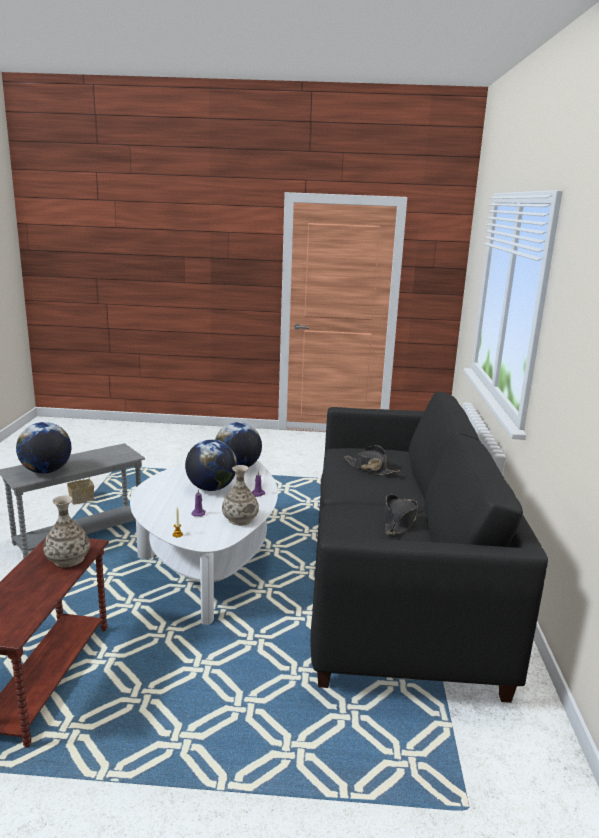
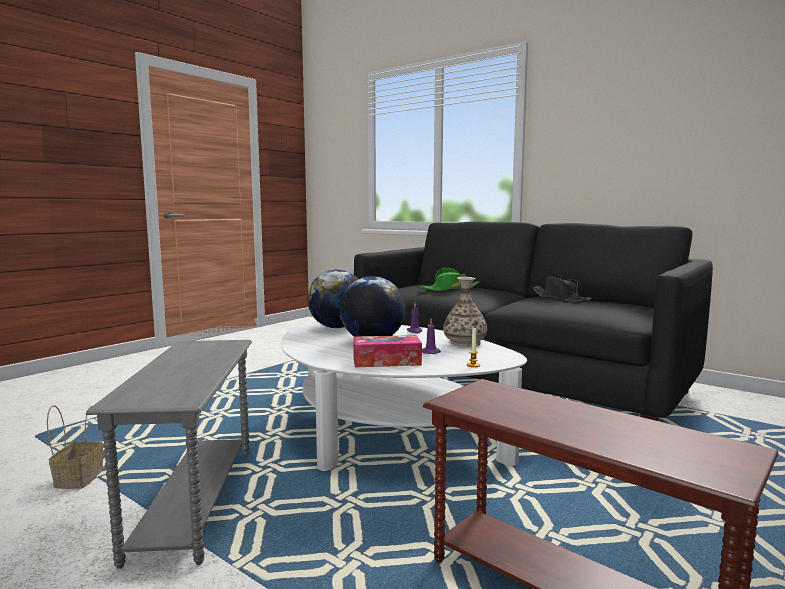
camera: 55 degrees left, 10 degrees down
(46, 471) = (181, 382): globe -> none
(68, 559) = (522, 400): vase -> none
(161, 506) = (386, 361): none -> tissue box
(370, 468) = (449, 289): black hat -> green hat

